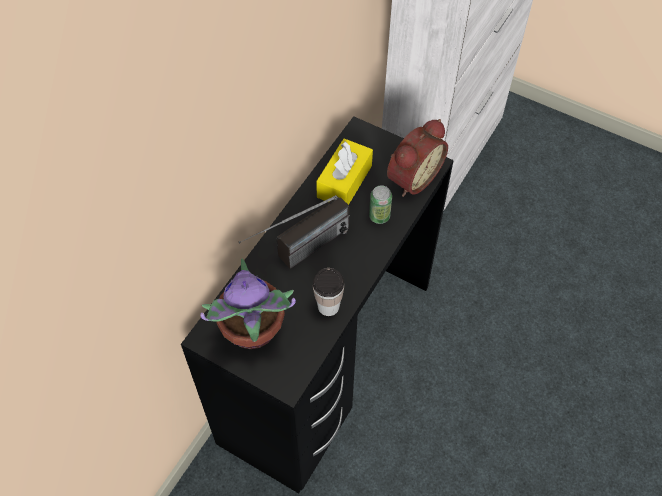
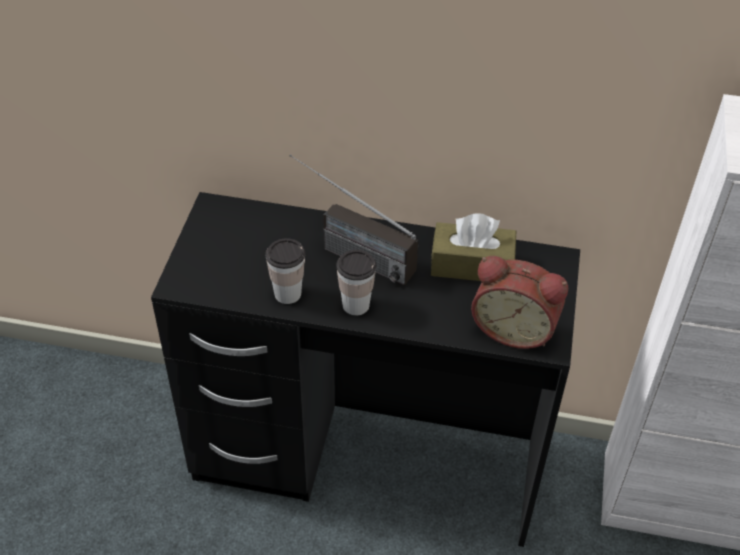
camera: 70 degrees right, 10 degrees down
(253, 332) = (232, 240): potted plant -> none
(344, 181) = (472, 265): yellow tissue box -> brown tissue box
(357, 264) = (356, 305): none -> cup
(379, 216) = (436, 310): can -> none

